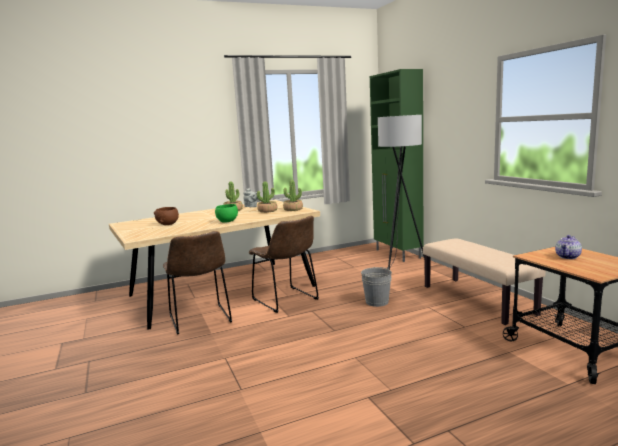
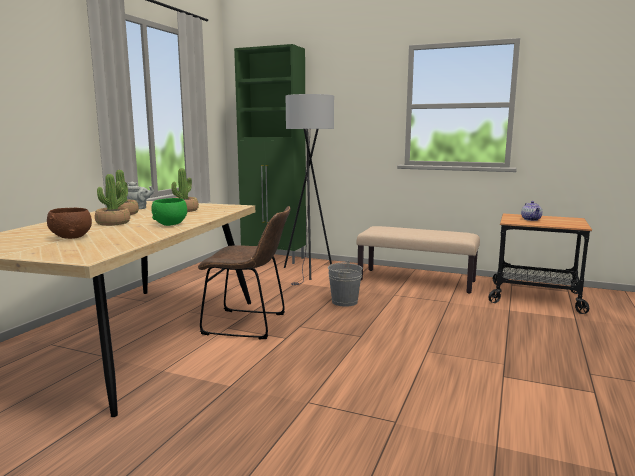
camera: 45 degrees left, 0 degrees up
(200, 320) = (180, 377): brown chair -> none
(293, 209) = (215, 206): potted plant -> potted plant (113, 223)

